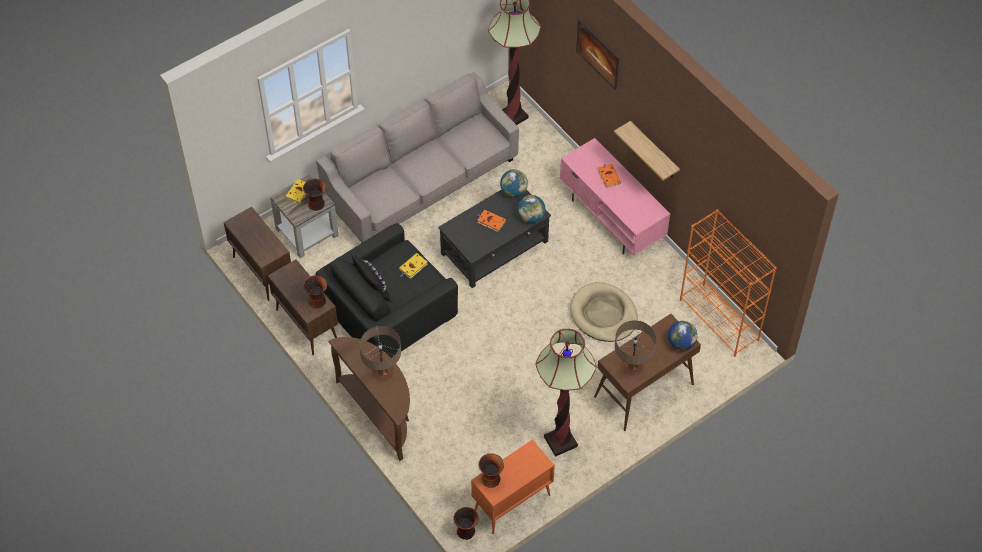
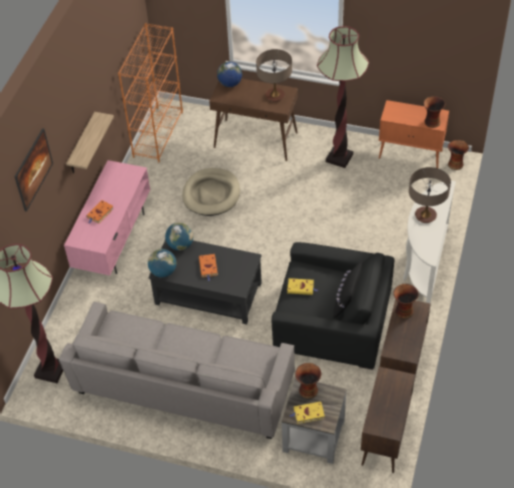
camera: 125 degrees left, 5 degrees down
(380, 413) = (424, 265): brown console table -> white console table

